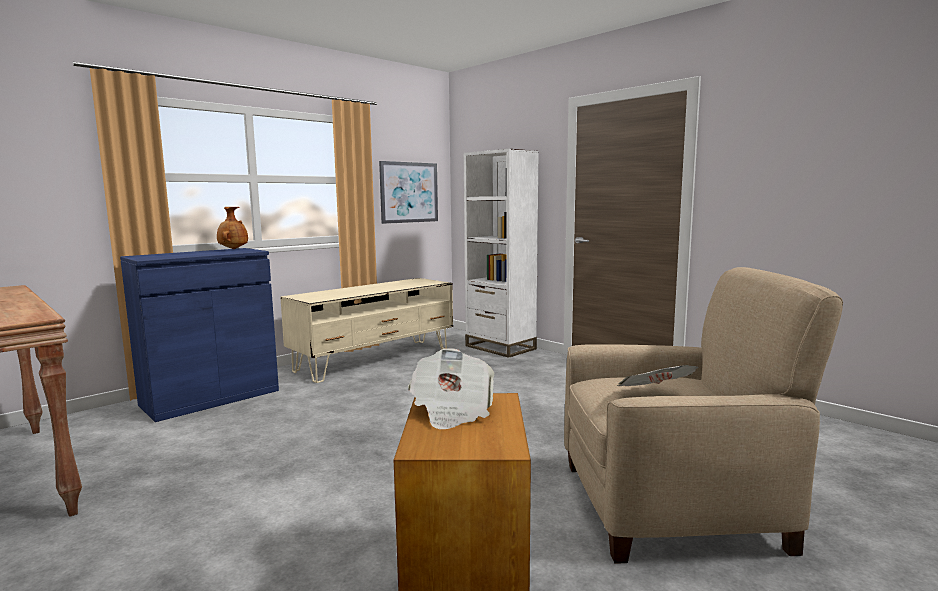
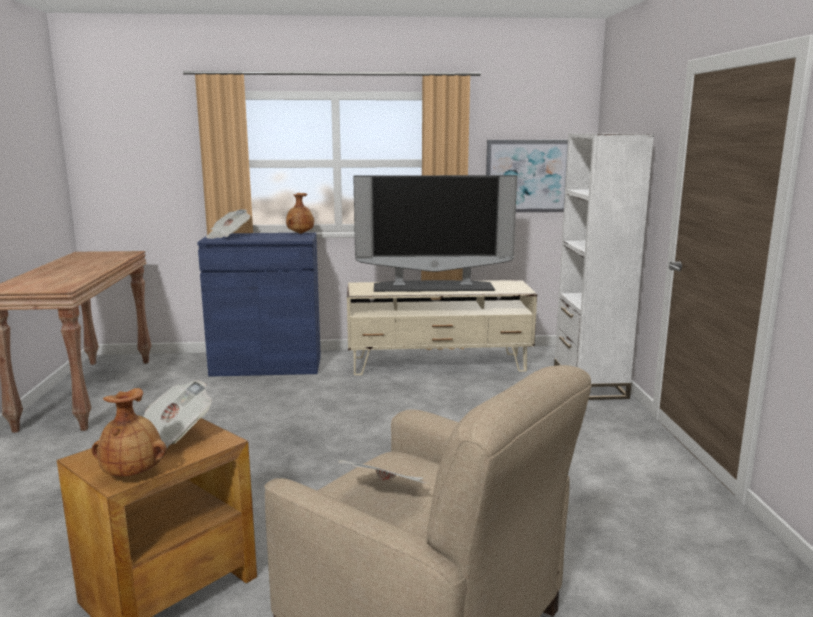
camera: 40 degrees right, 5 degrees up
(157, 255) = (228, 236): none -> newspaper
(366, 289) = (433, 287): none -> television
(499, 439) = (133, 473): none -> brown vase

